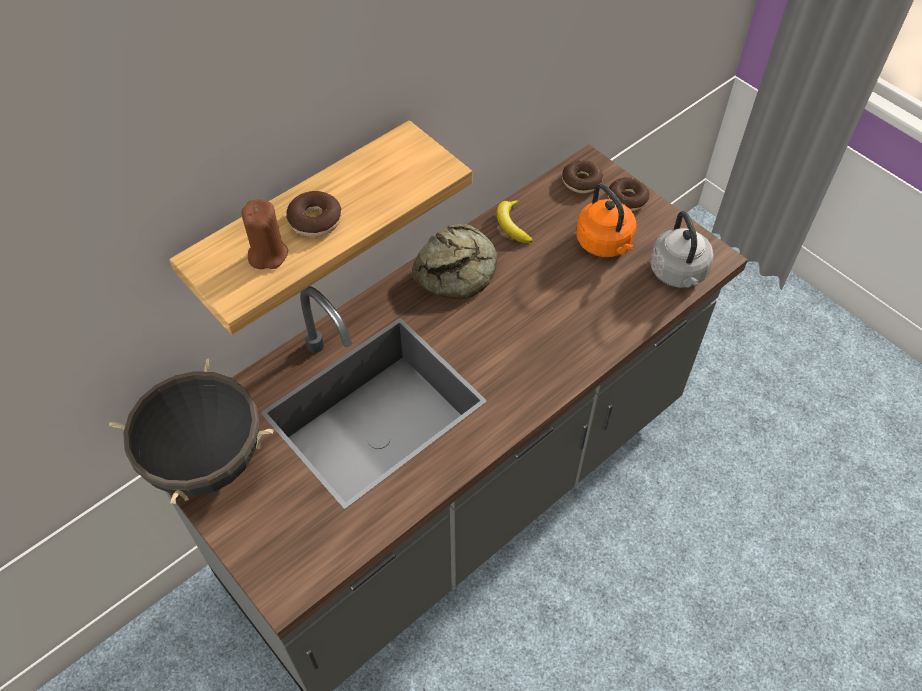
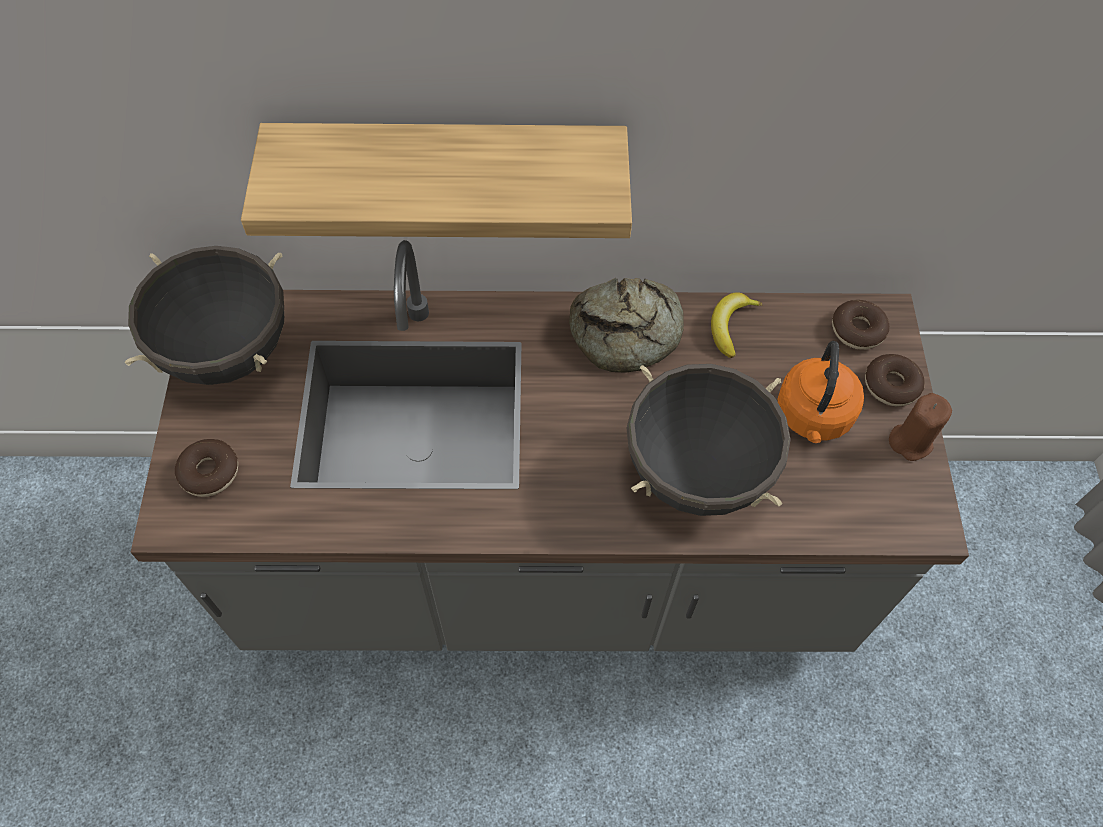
camera: 40 degrees right, 5 degrees up
(268, 254) = (343, 176): brown candle -> brown candle (910, 441)
(315, 220) = (421, 171): donut -> donut (210, 472)
(575, 317) = (696, 472): none -> black cooking pot
(678, 274) = (864, 510): grey kettle -> none

